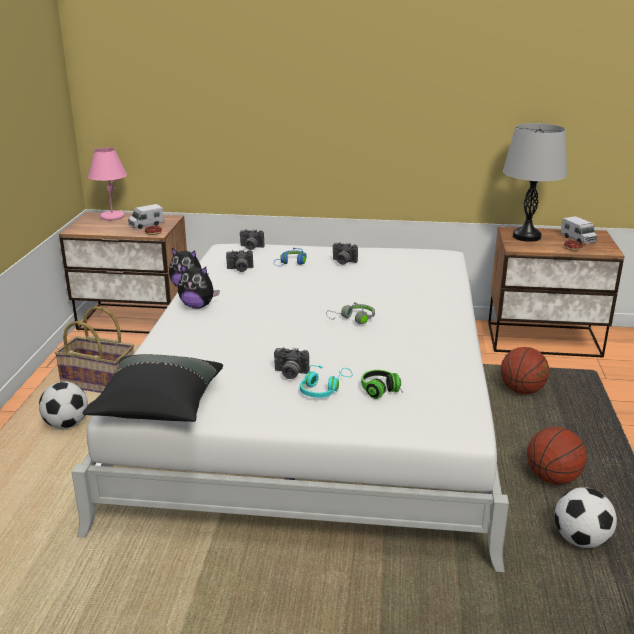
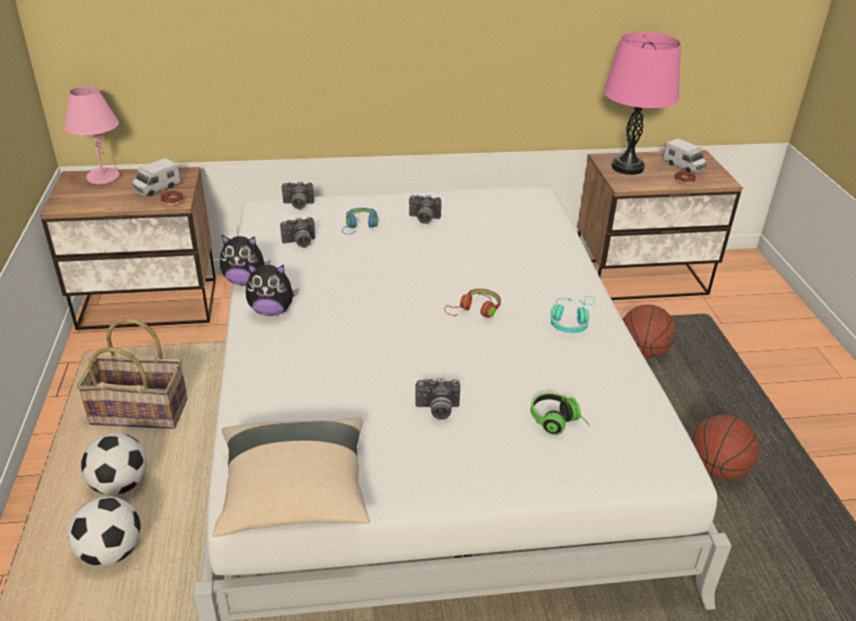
camera: 15 degrees left, 10 degrees up
(158, 408) = (294, 494): black pillow -> beige pillow
(323, 389) = (487, 429): turquoise headphones -> turquoise headphones (571, 321)
(353, 319) = (475, 310): grey headphones -> red headphones
(526, 237) = (627, 167): grey table lamp -> pink table lamp
(580, 540) = (774, 548): football -> football (111, 552)

